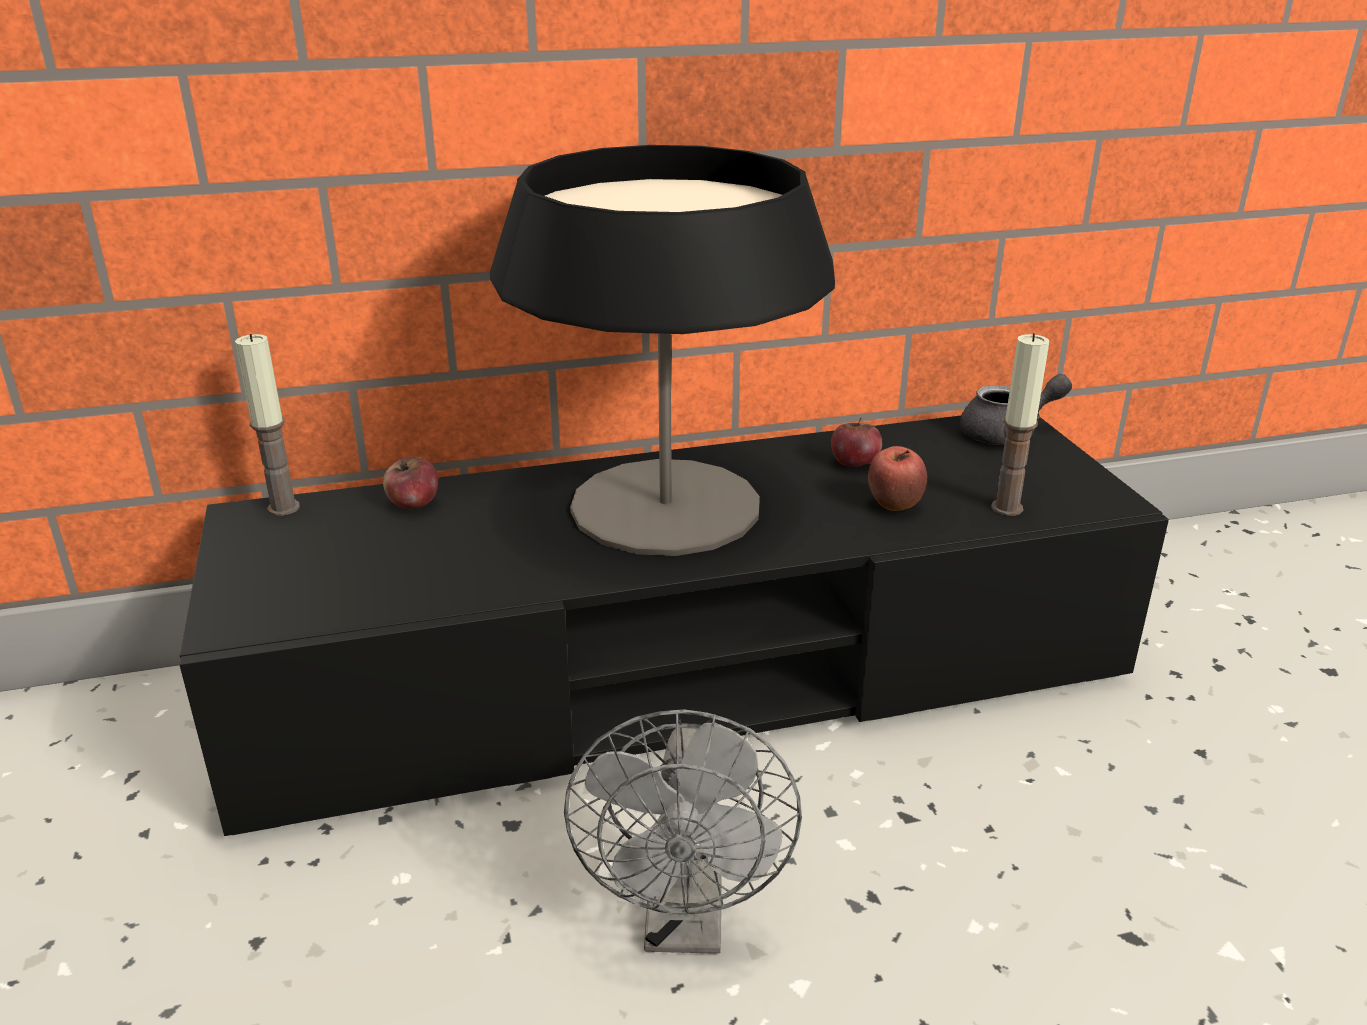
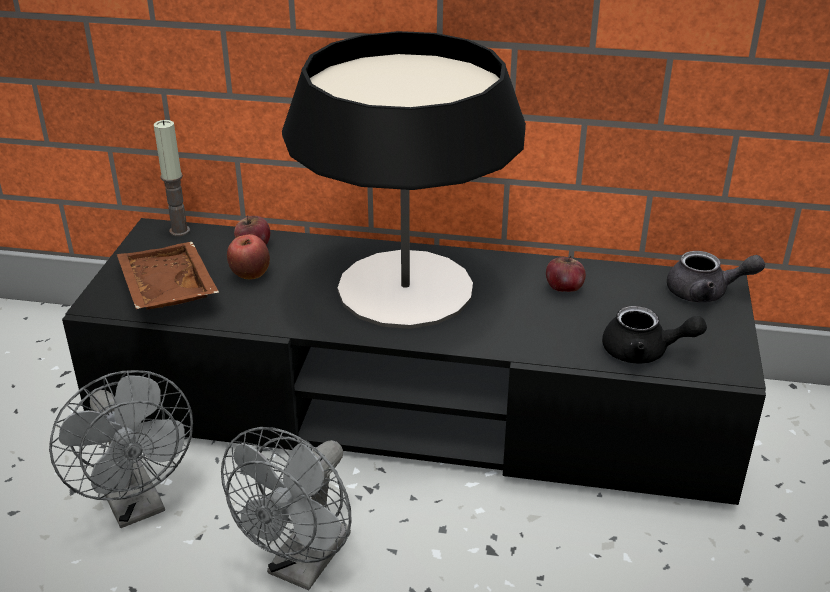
camera: 25 degrees right, 5 degrees up
(324, 586) = (165, 290): none -> brown tray
(377, 927) = (136, 505): none -> grey fan
(894, 506) = (561, 329): apple -> apple (250, 275)
(1006, 508) = (644, 352): candle -> black teapot

